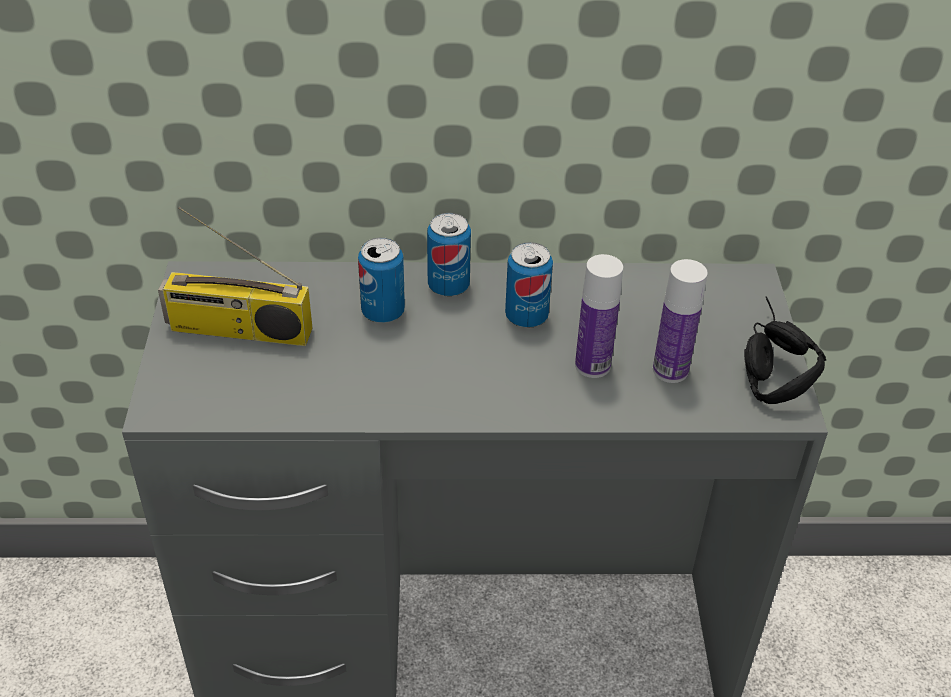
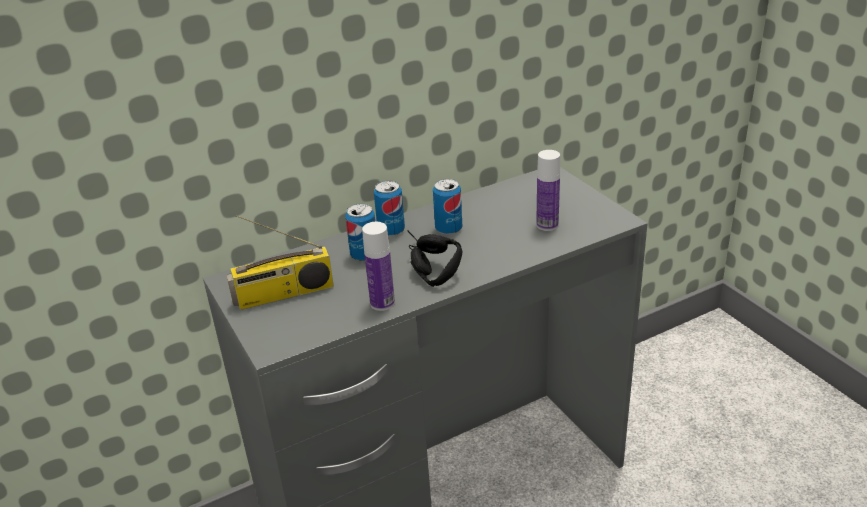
camera: 25 degrees left, 10 degrees down
(592, 365) = (505, 237): bottle -> bottle (382, 303)
(763, 361) = (589, 205): black headphones -> black headphones (423, 266)

